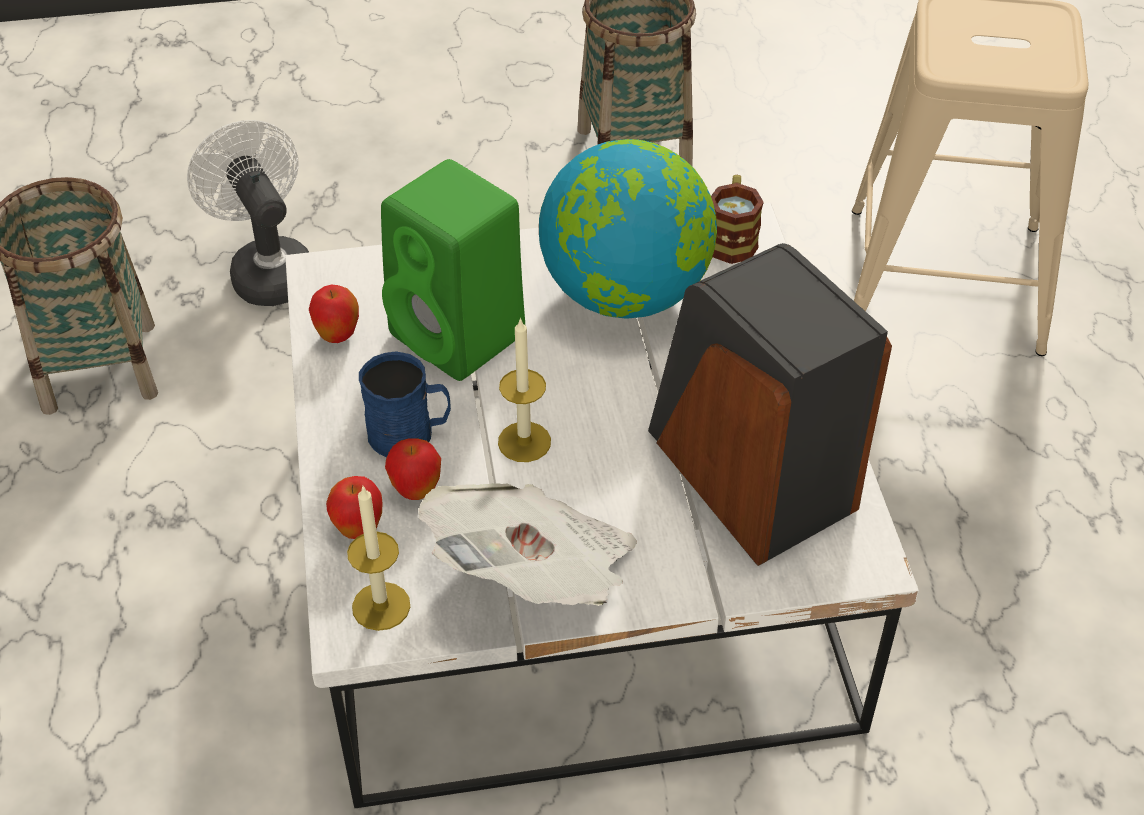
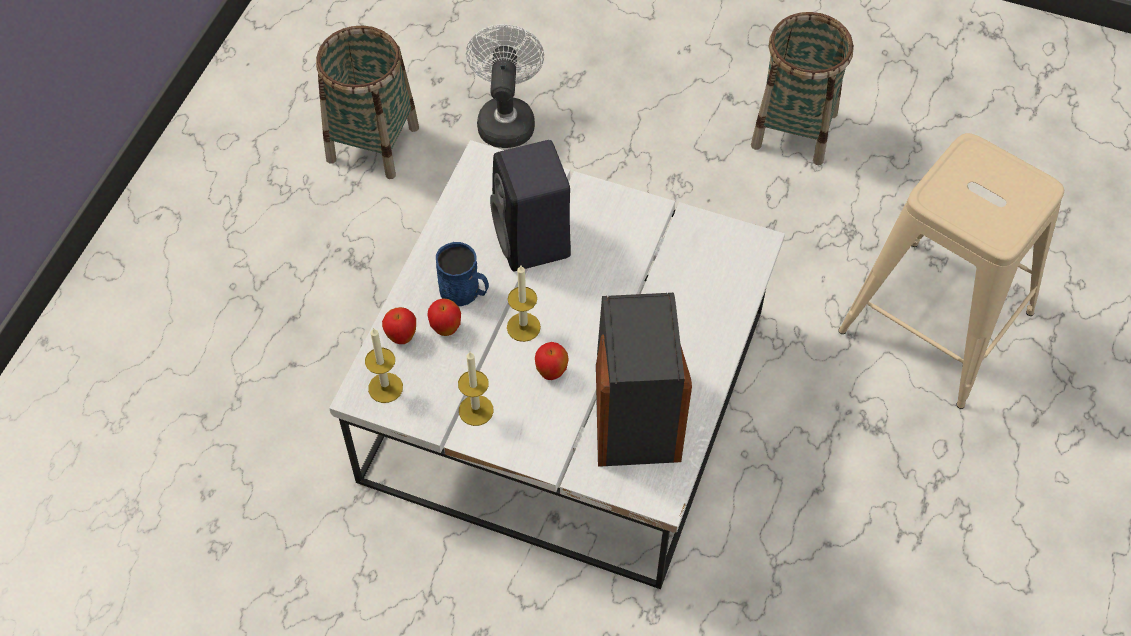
camera: 30 degrees right, 10 degrees up
(338, 336) = (465, 209): apple -> apple (551, 372)
(461, 336) = (533, 242): green speaker -> black speaker
(535, 574) = (476, 410): newspaper -> candle
(626, 294) = (648, 258): globe -> none
(732, 237) = (740, 248): mug -> none

